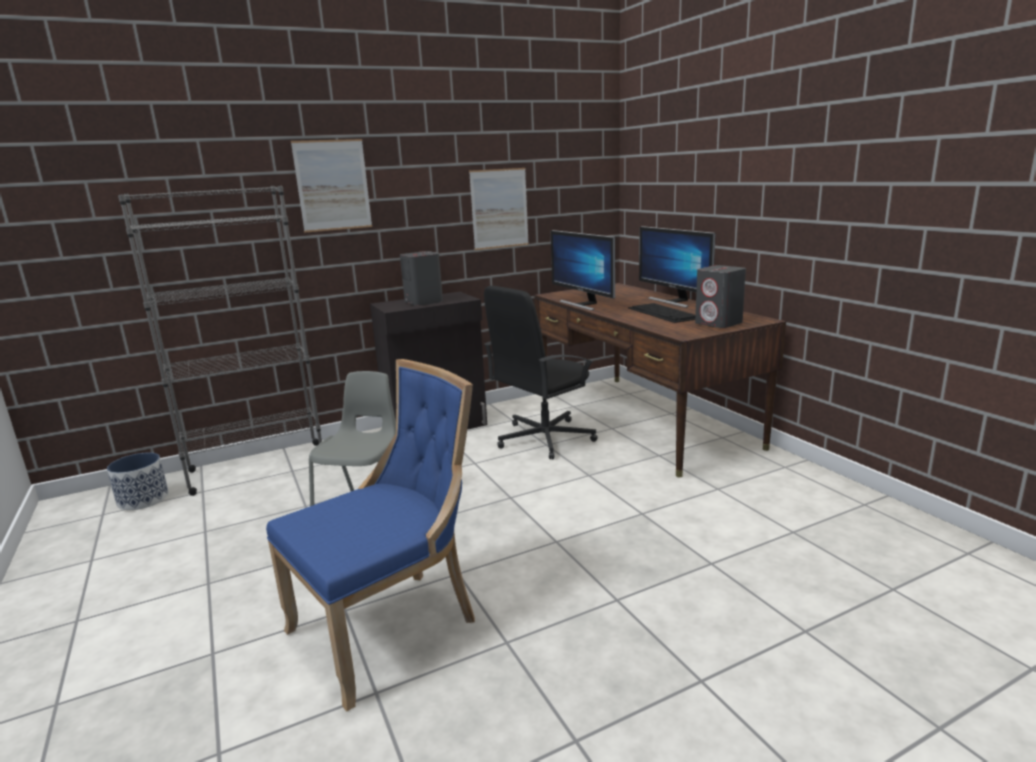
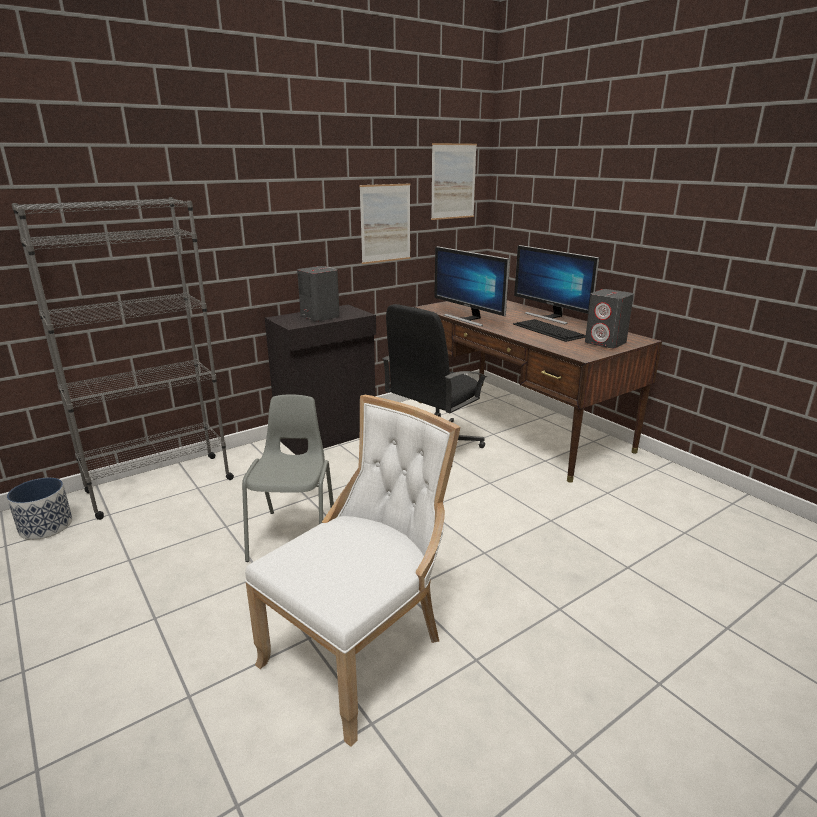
camera: 10 degrees left, 5 degrees up
(333, 185) = (229, 197): picture -> picture (453, 181)
(391, 626) = (361, 652): blue chair -> white chair

